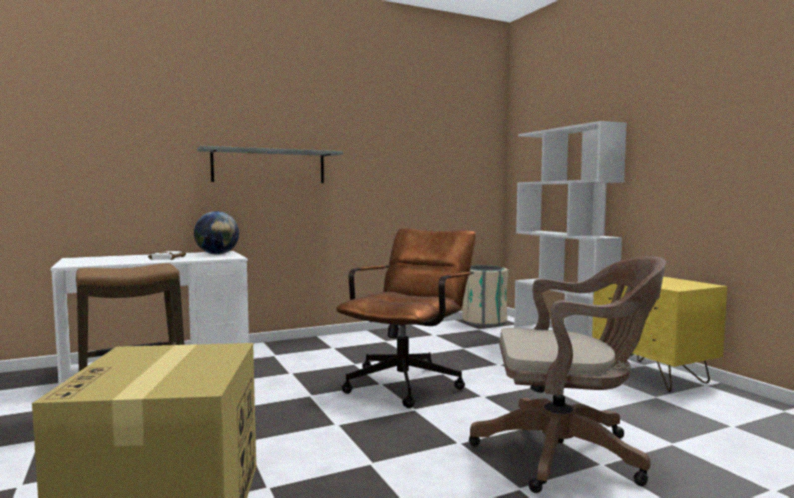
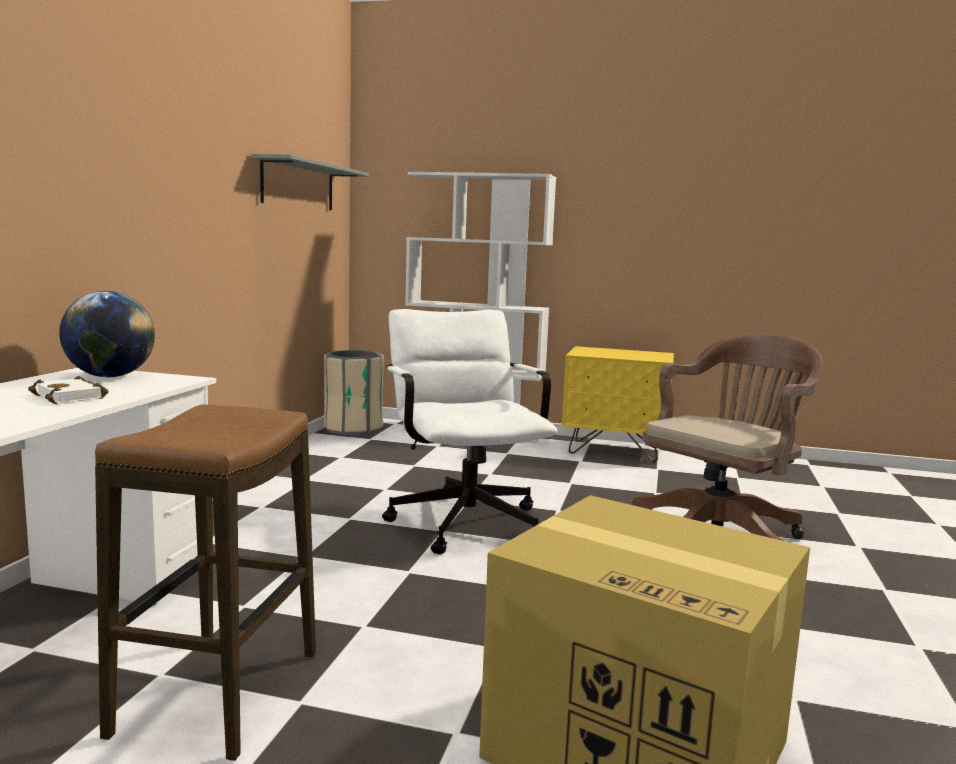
camera: 50 degrees left, 5 degrees up
(269, 166) = (122, 199): grey shelf -> grey shelf (298, 185)
(409, 382) = (463, 519): brown office chair -> white office chair

